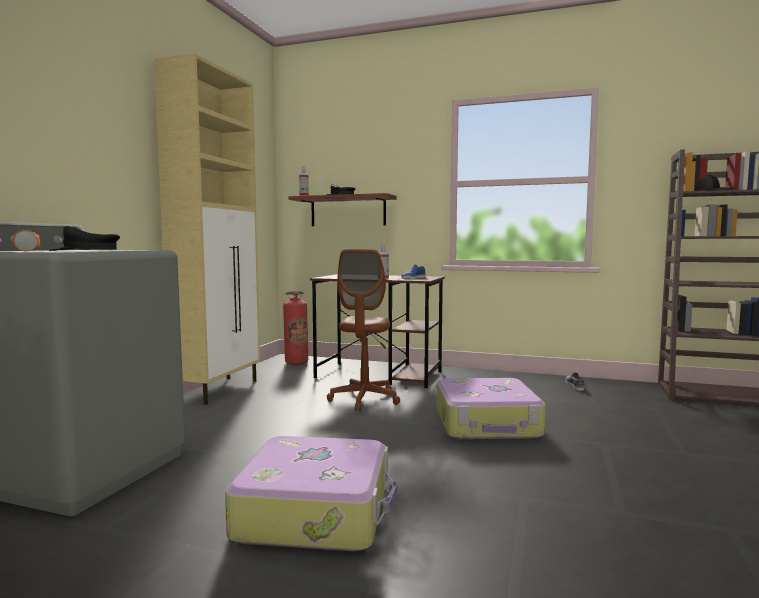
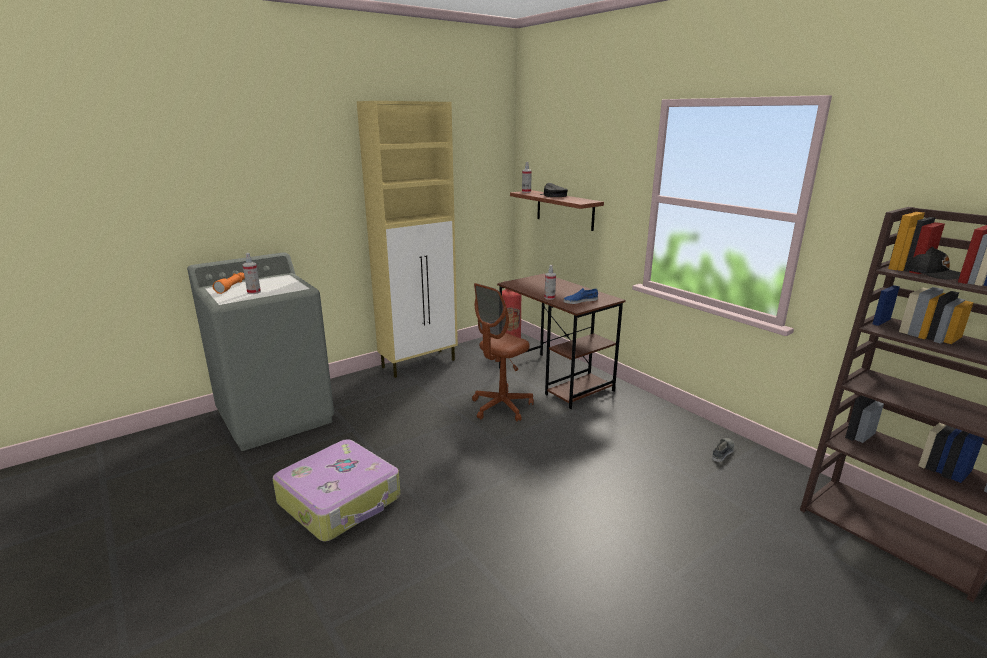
camera: 35 degrees right, 15 degrees up
(85, 250) = (254, 292): black cap -> spray bottle
(487, 423) = (556, 469): suitcase -> none

